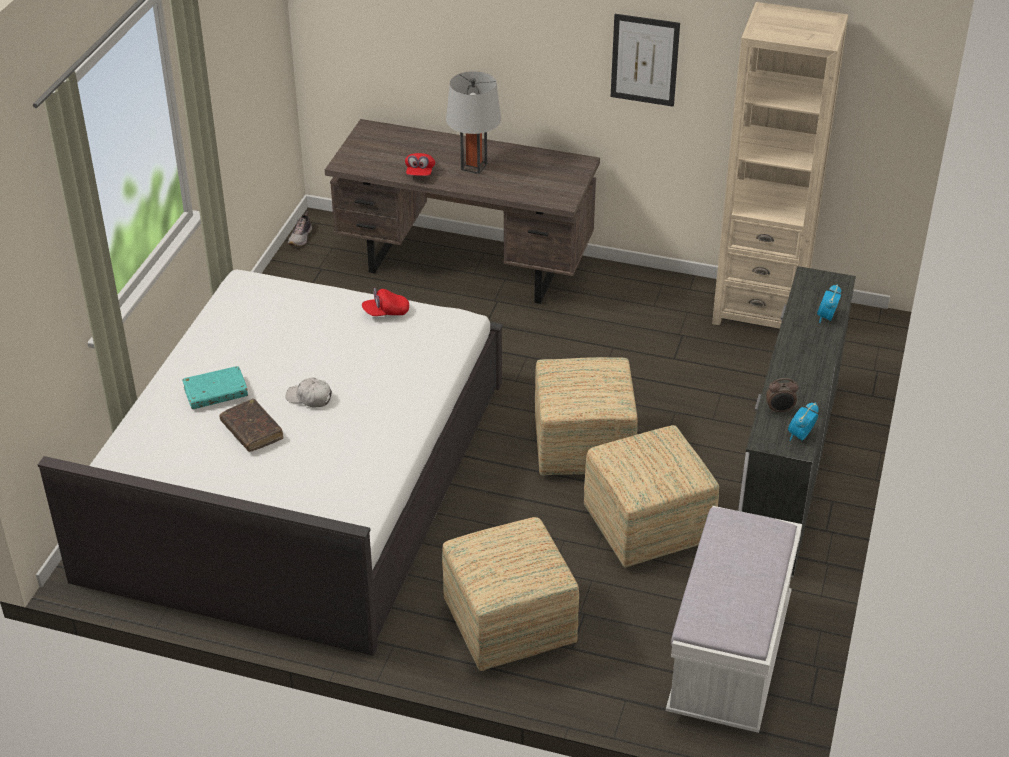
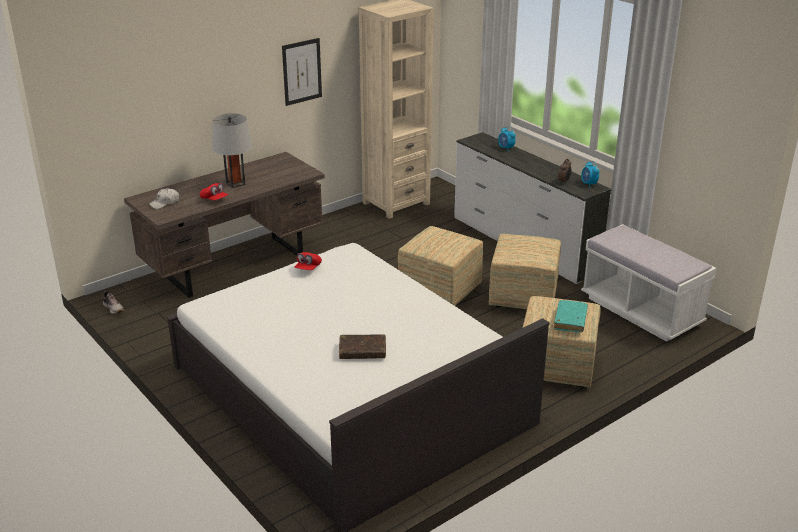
camera: 55 degrees left, 10 degrees down
(216, 393) = (306, 353): turquoise book -> turquoise book (570, 320)
(309, 398) = (356, 320): white cap -> white cap (165, 203)

